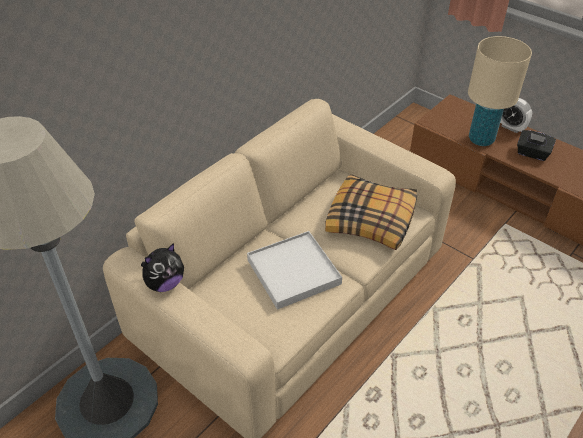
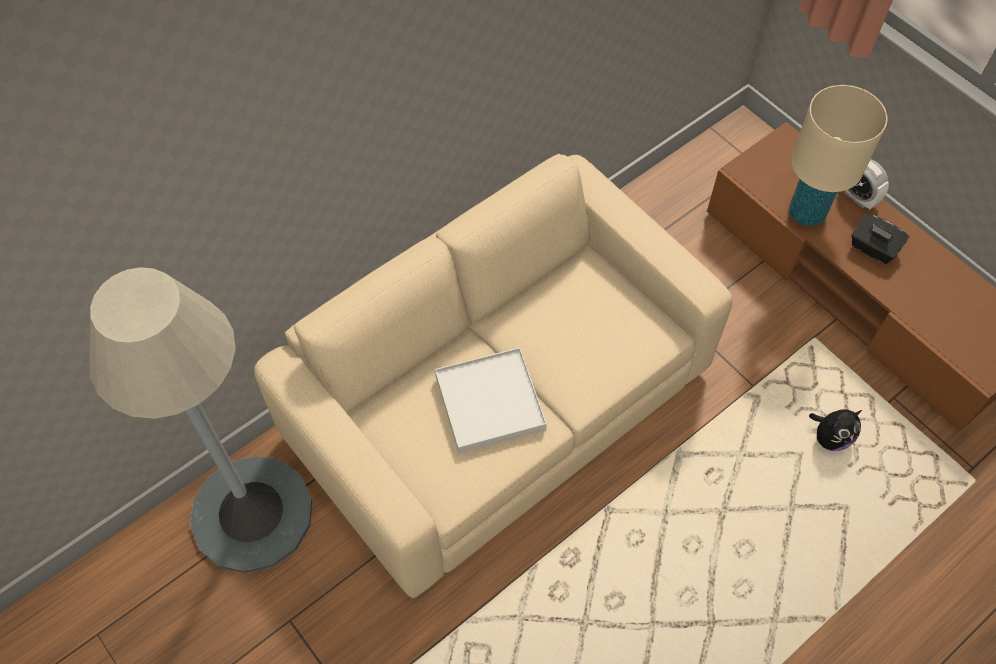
camera: 10 degrees right, 15 degrees up
(165, 283) = (324, 408): plush toy -> plush toy (830, 437)
(371, 220) = (608, 338): pillow -> none

